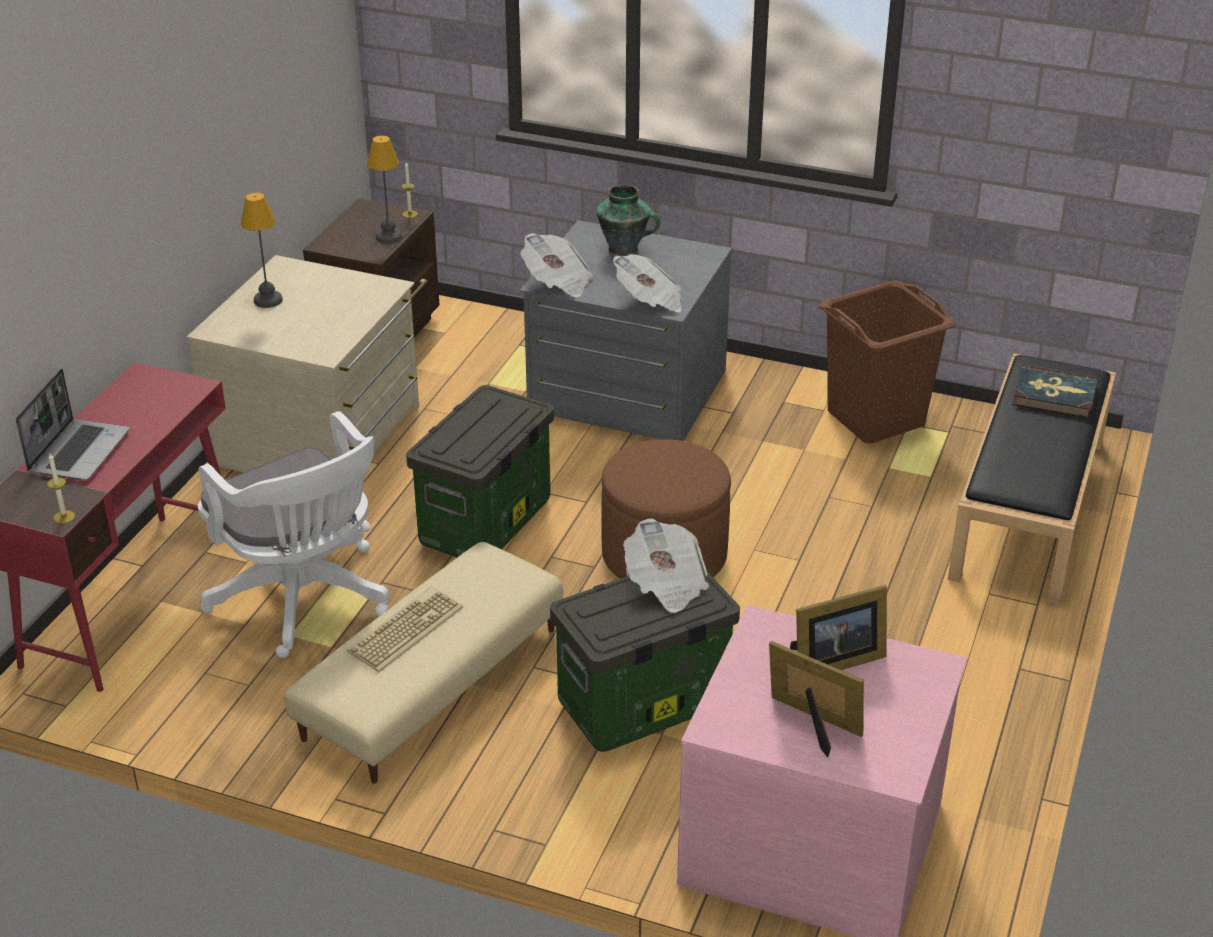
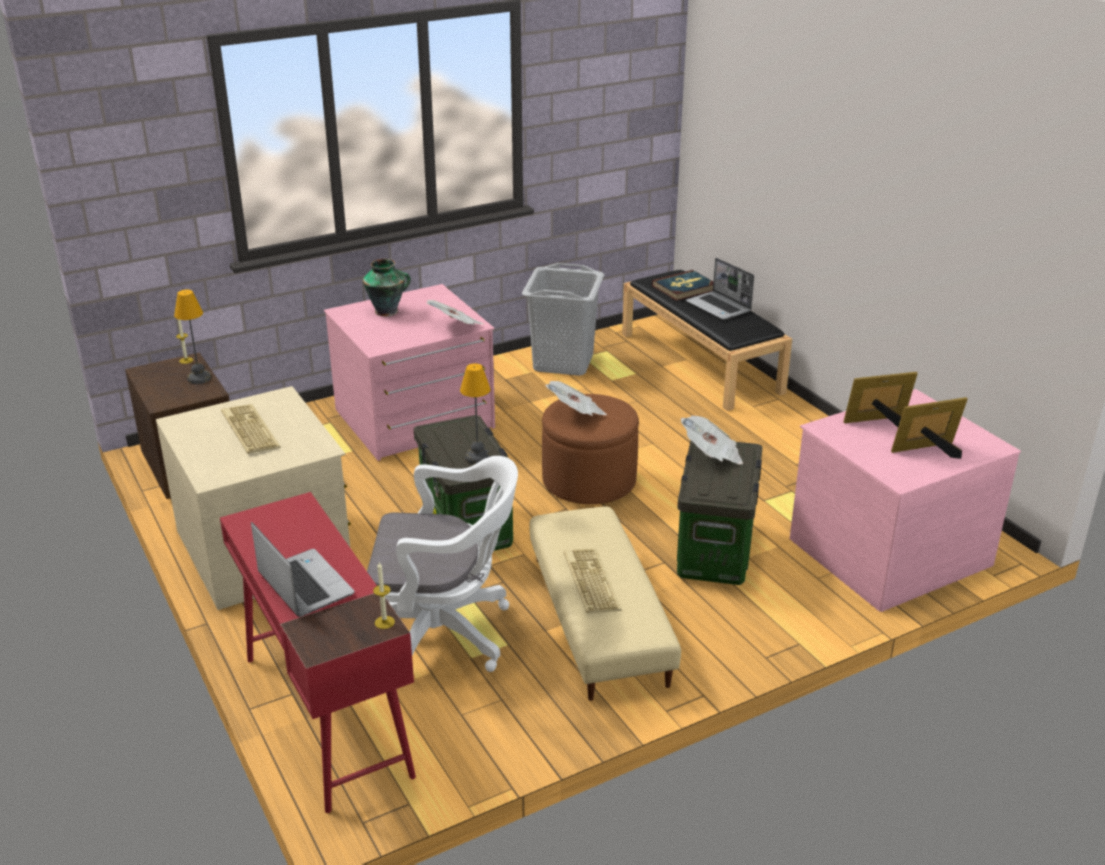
camera: 50 degrees left, 5 degrees down
(267, 300) = (211, 444): table lamp -> table lamp (476, 457)
(311, 303) = (248, 430): none -> keyboard
(557, 282) = (383, 343): newspaper -> newspaper (576, 413)
(626, 394) = (415, 420): grey dresser -> pink dresser
(833, 661) = (880, 423): picture frame -> picture frame turned 120 degrees counterclockwise
(876, 418) = (564, 362): brown laundry basket -> grey laundry basket
(1047, 440) = (719, 307): none -> laptop

